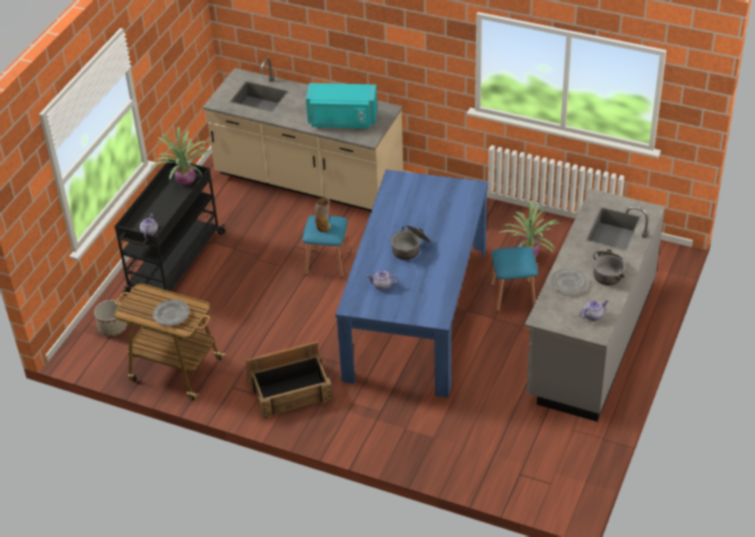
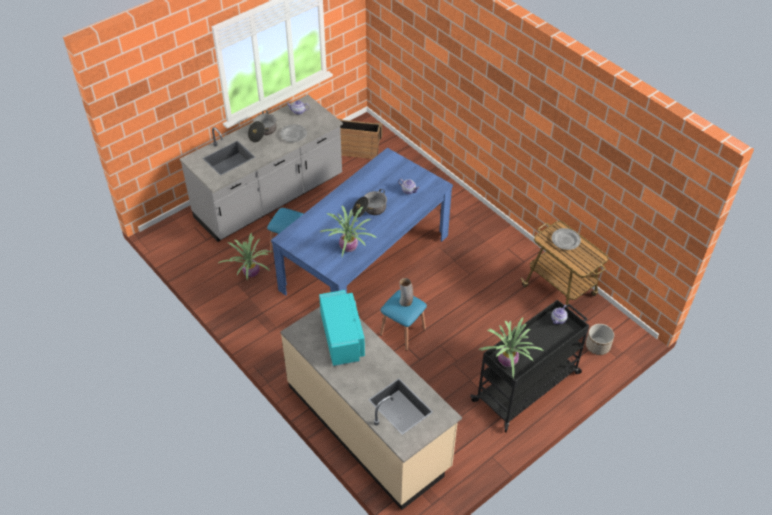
camera: 155 degrees left, 5 degrees up
(290, 389) = (485, 244): crate -> crate (355, 145)
(342, 120) = (343, 337): turquoise microwave -> turquoise microwave turned 45 degrees clockwise
(402, 203) = (348, 248): none -> potted plant

